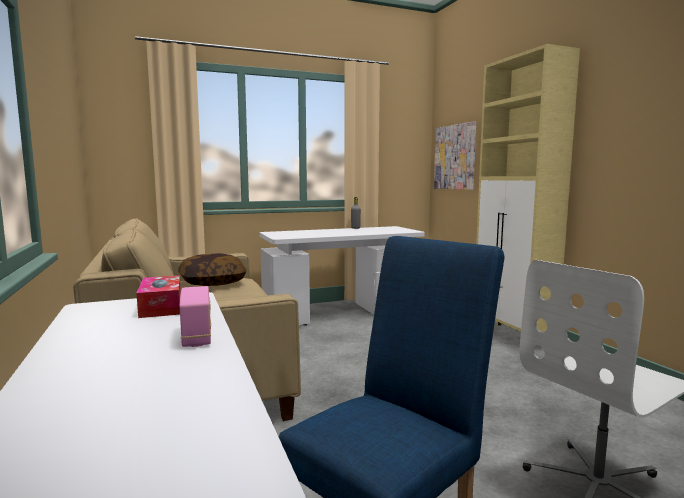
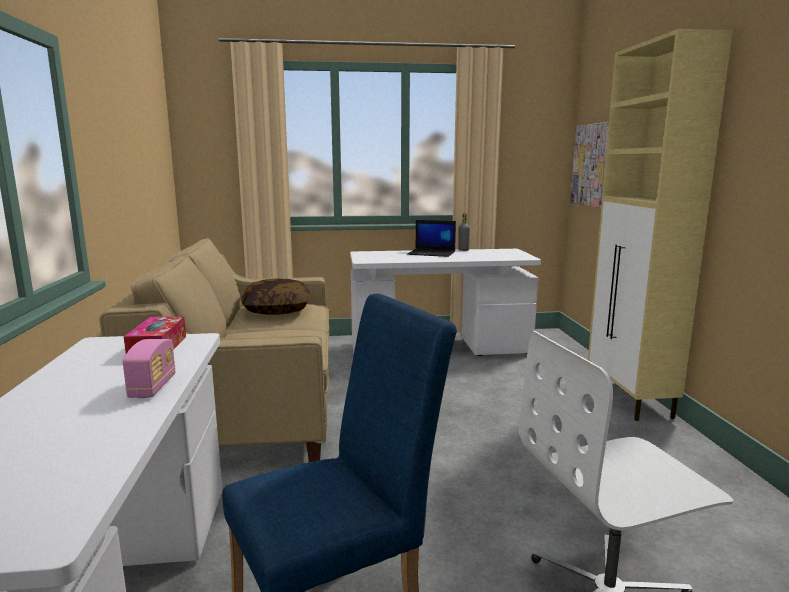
camera: 15 degrees right, 5 degrees up
(333, 231) = (432, 253): none -> laptop

